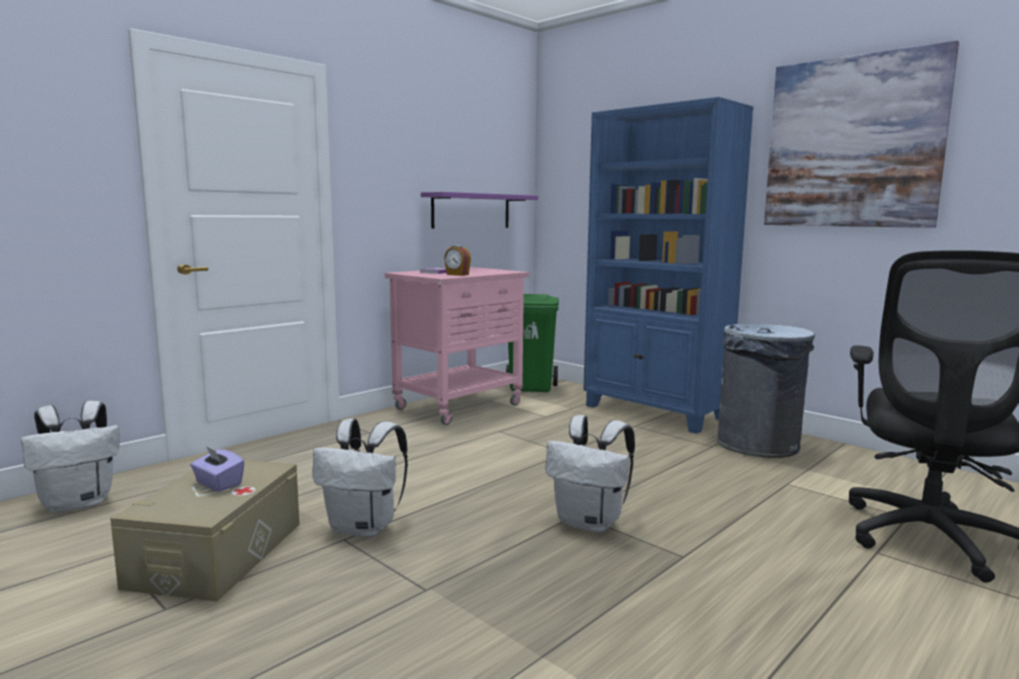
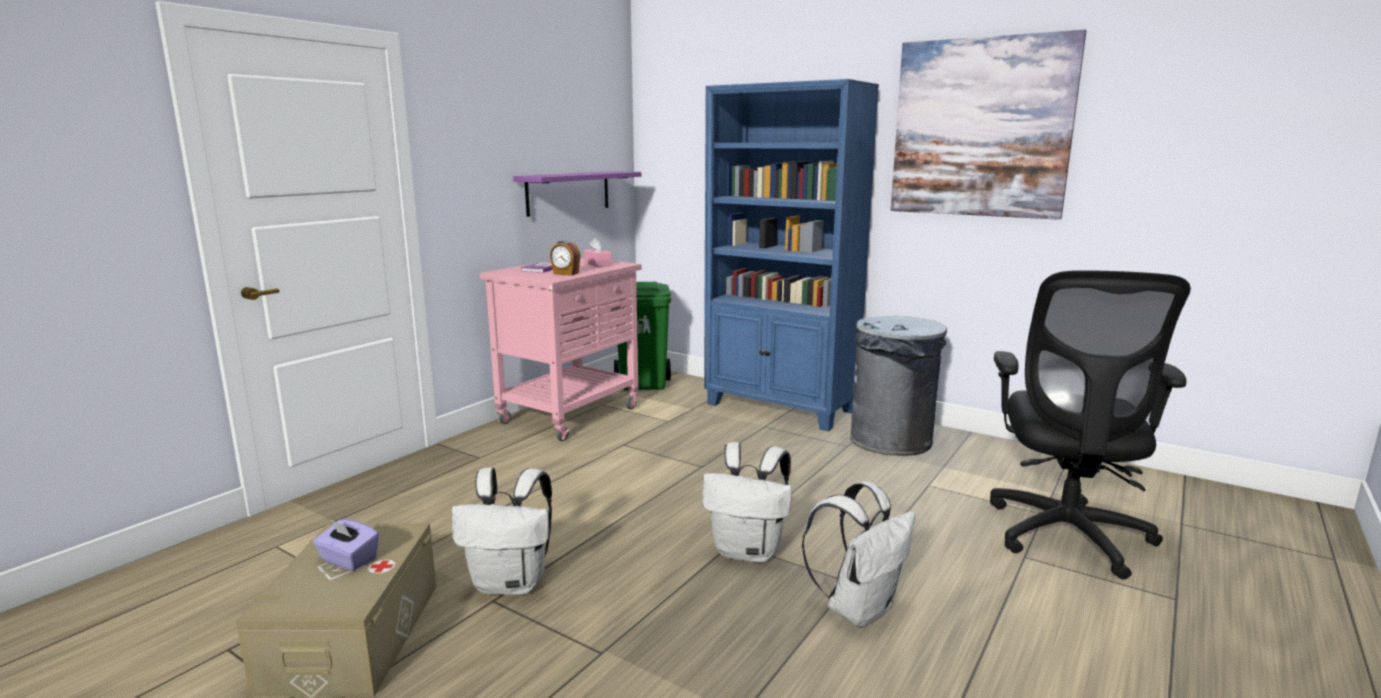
camera: 10 degrees left, 5 degrees up
(79, 503) = (157, 586): white backpack -> white backpack (859, 608)
(489, 271) = (597, 264): none -> pink tissue box

